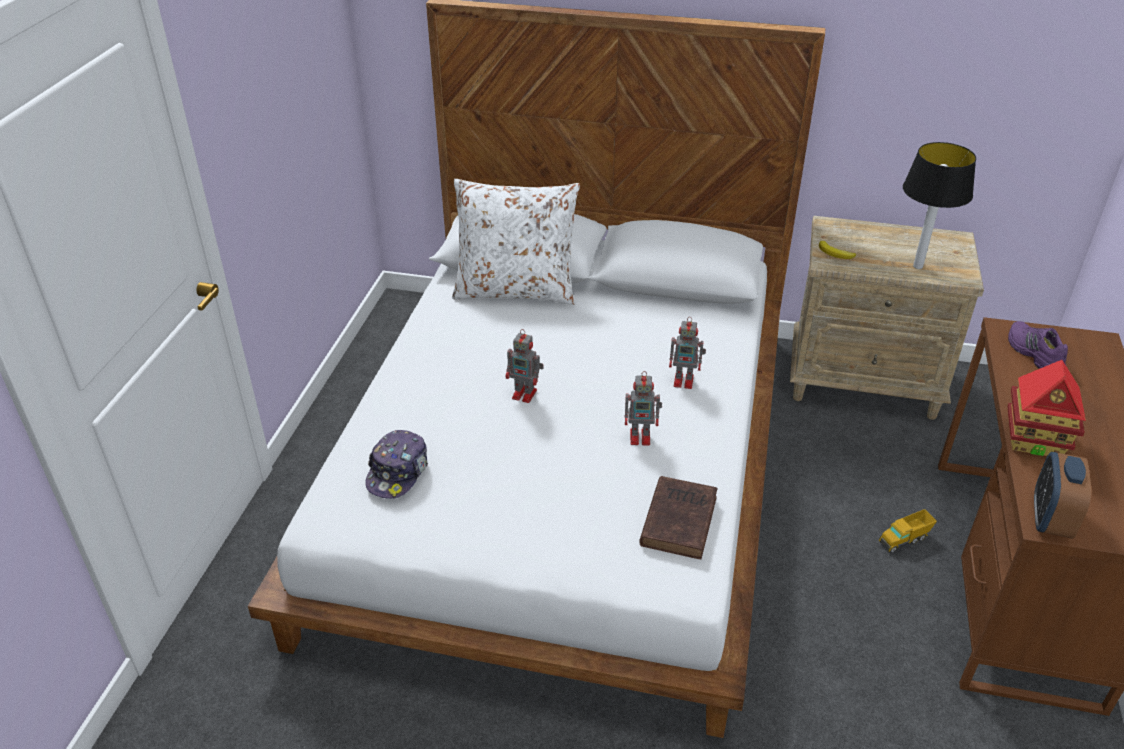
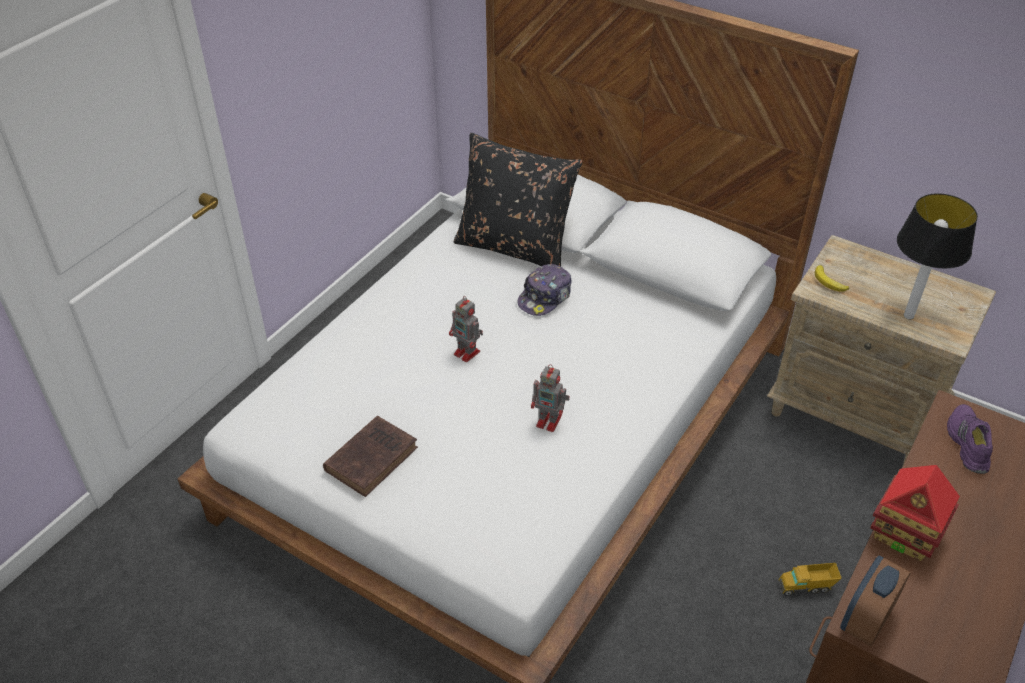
camera: 20 degrees right, 5 degrees up
(398, 472) = (322, 399): cap -> cap (545, 297)
(516, 290) = (515, 247): white pillow -> black pillow
(679, 519) = (540, 510): brown book -> brown book (373, 457)
(685, 381) = (621, 377): toy robot -> none

